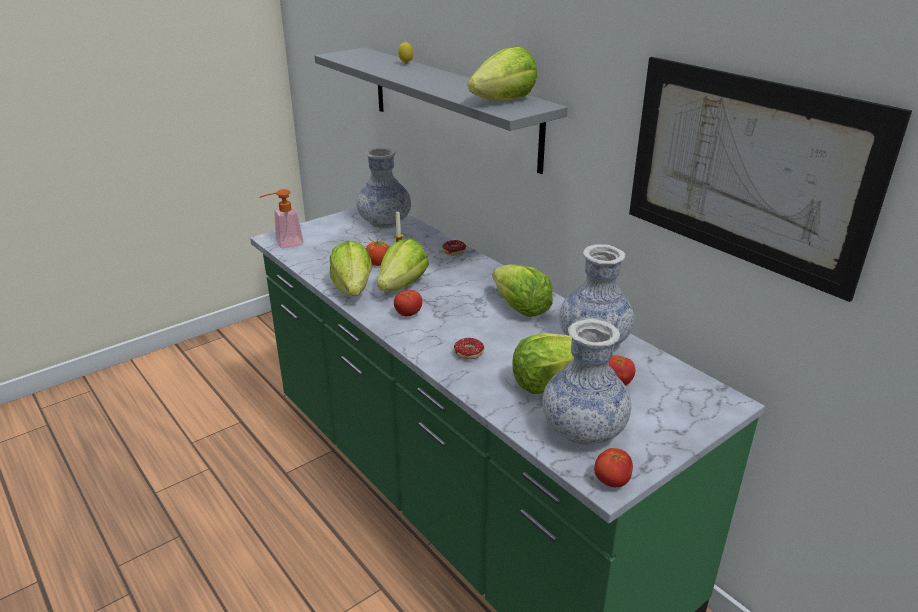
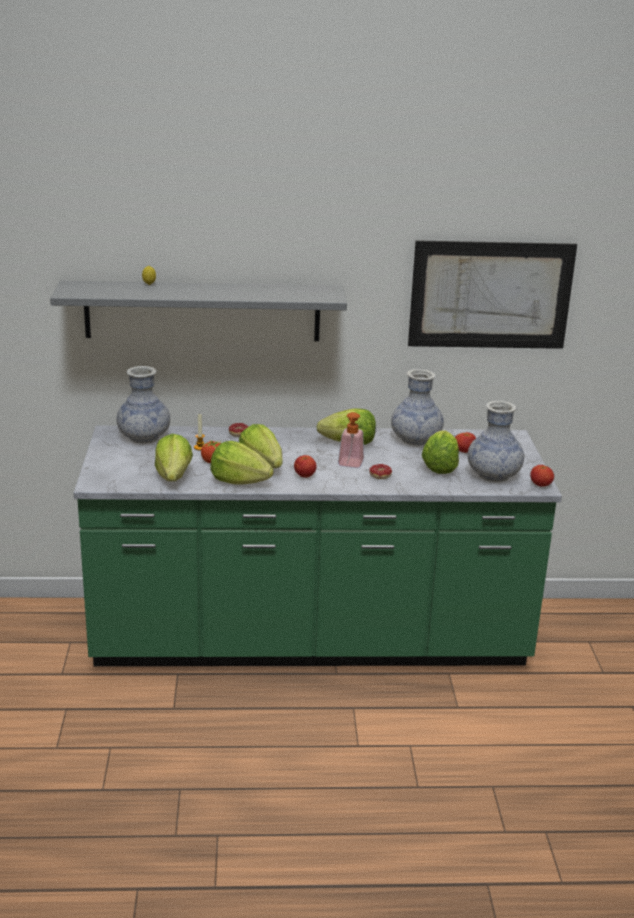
camera: 55 degrees left, 5 degrees down
(284, 244) = (115, 482): soap dispenser -> soap dispenser (349, 465)
(503, 101) = (304, 292): lettuce -> lettuce (173, 476)

